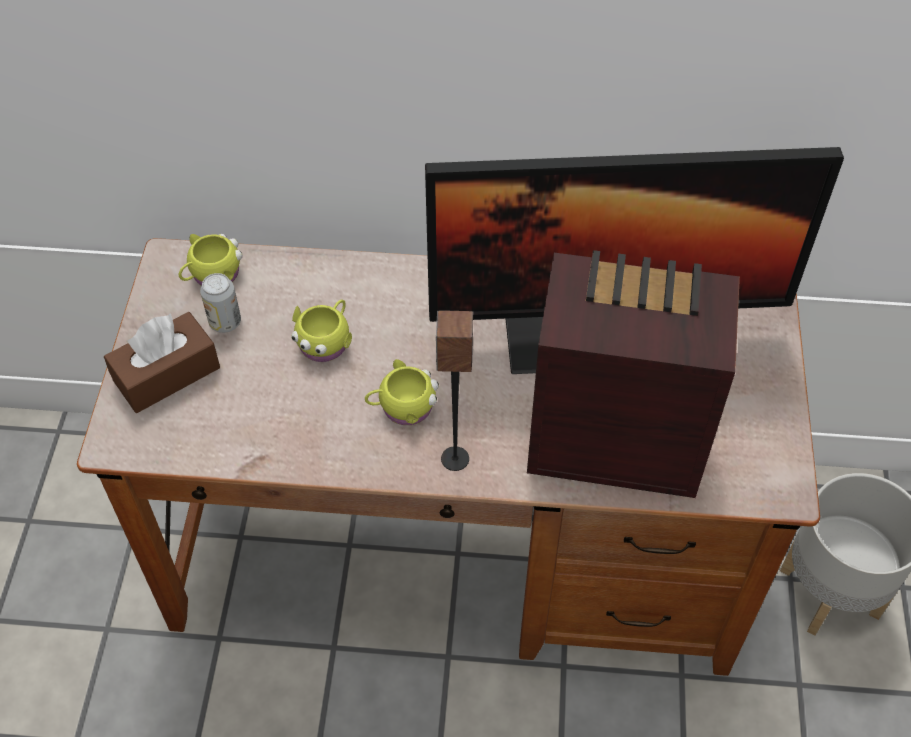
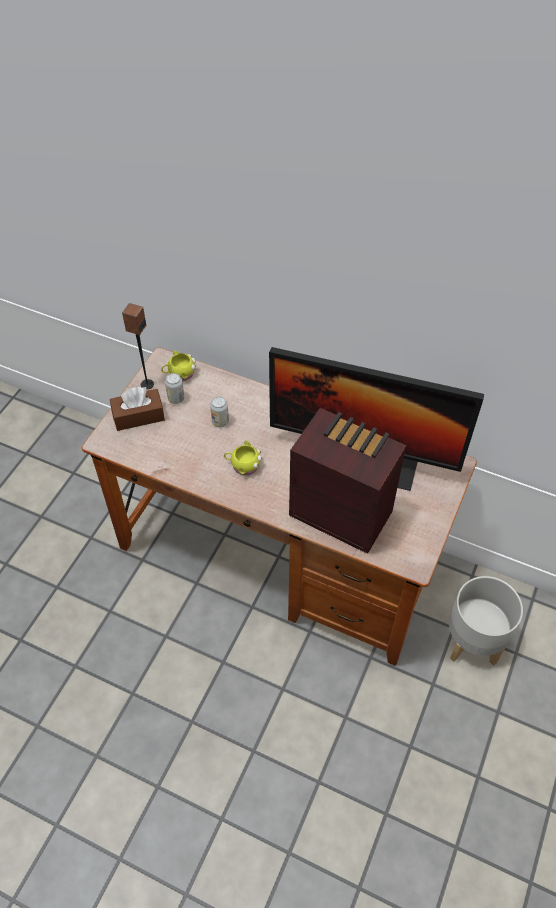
camera: 20 degrees right, 0 degrees up
(326, 341) = (220, 422): yellow mug -> can
(454, 458) = (257, 497): speaker -> speaker (147, 384)

